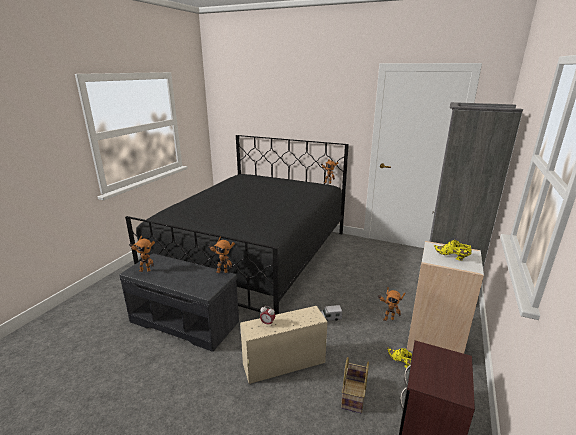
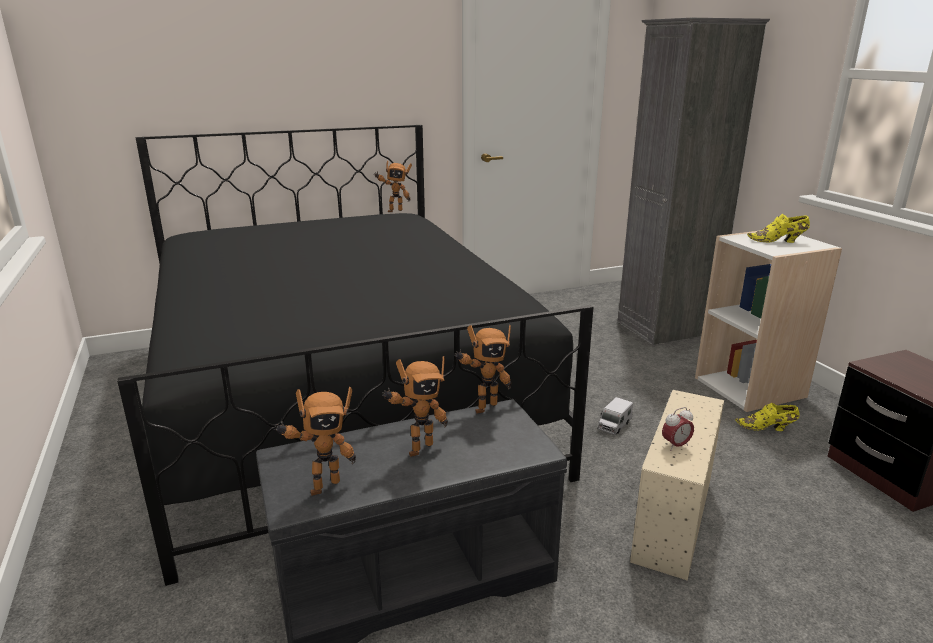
camera: 45 degrees left, 0 degrees up
(354, 396) = (800, 496): basket -> none
(388, 318) = (671, 389): toy robot -> toy robot (418, 448)

